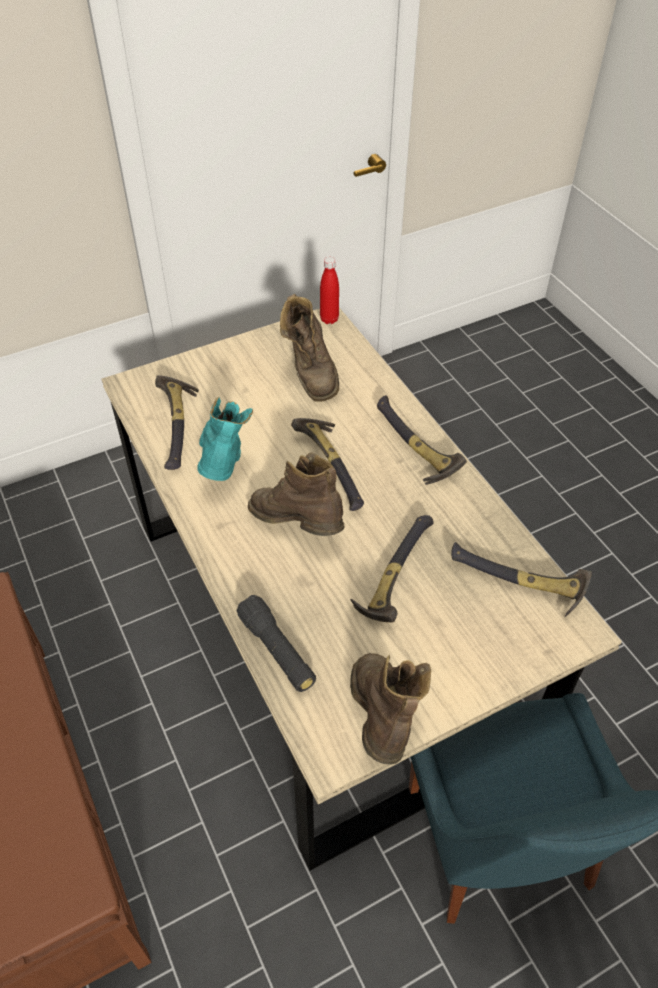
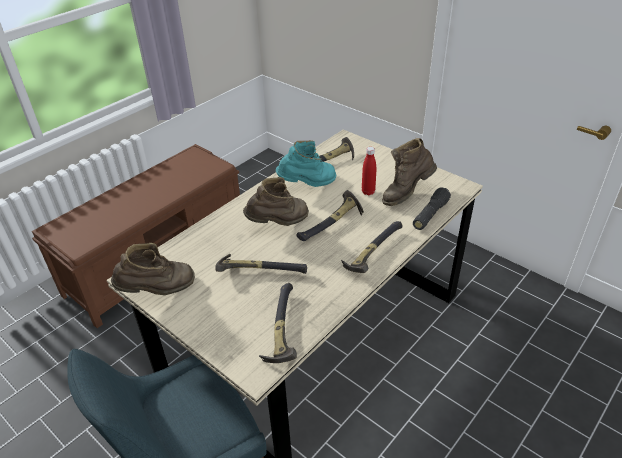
camera: 70 degrees right, 10 degrees down
(277, 650) = (190, 240): black flashlight -> black flashlight (430, 215)
(298, 526) = (279, 224): brown boot -> brown boot turned 45 degrees clockwise
(329, 319) = (463, 187): red bottle -> red bottle (368, 192)

